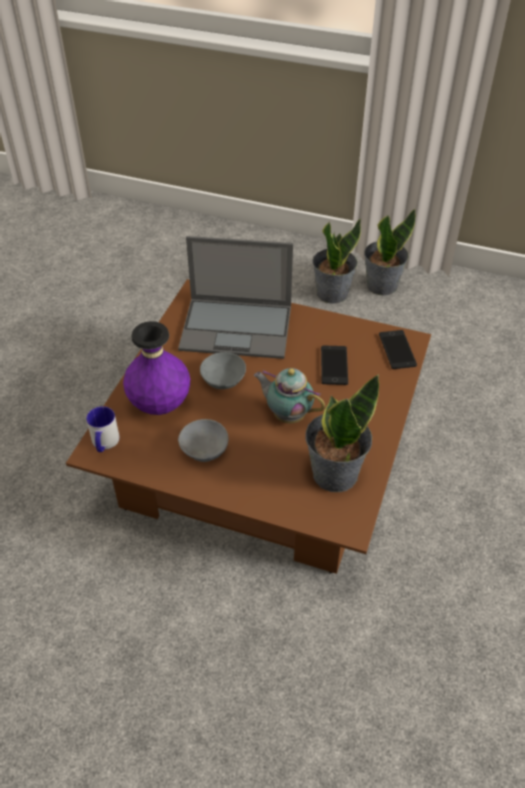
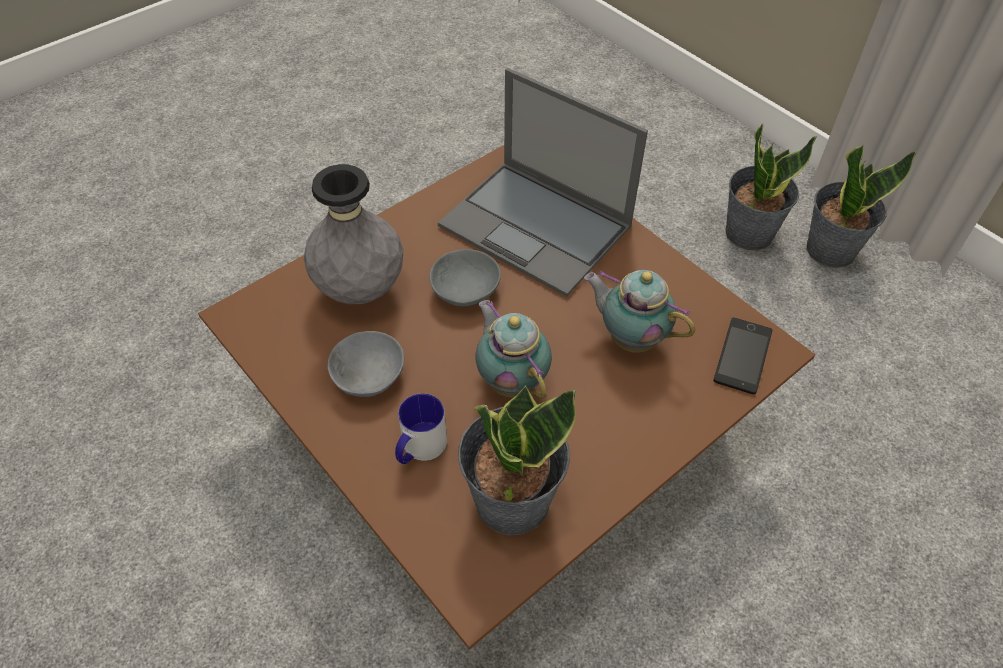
camera: 30 degrees right, 5 degrees up
(104, 443) = (258, 309): mug -> mug (419, 448)
(160, 405) = (360, 289): purple vase -> grey vase
(334, 365) = (630, 338): phone -> teapot

